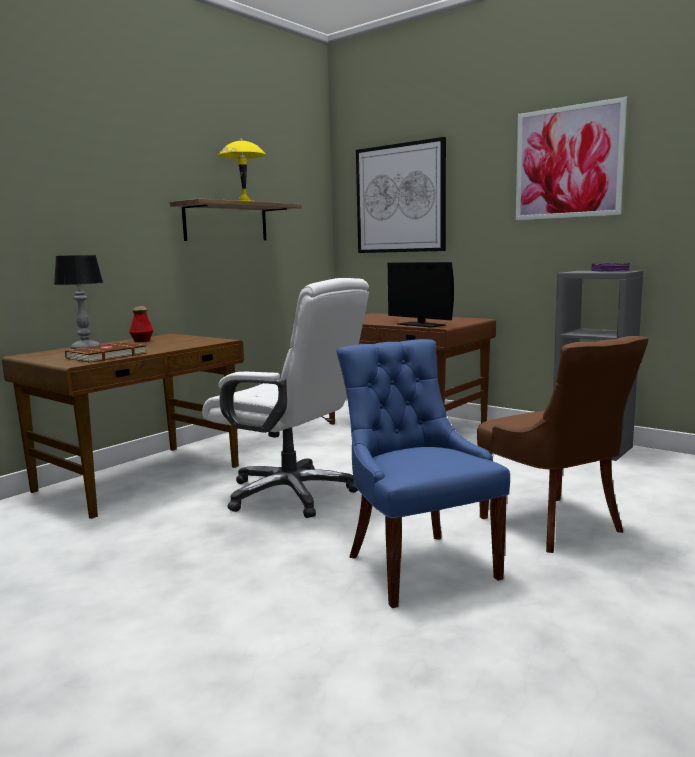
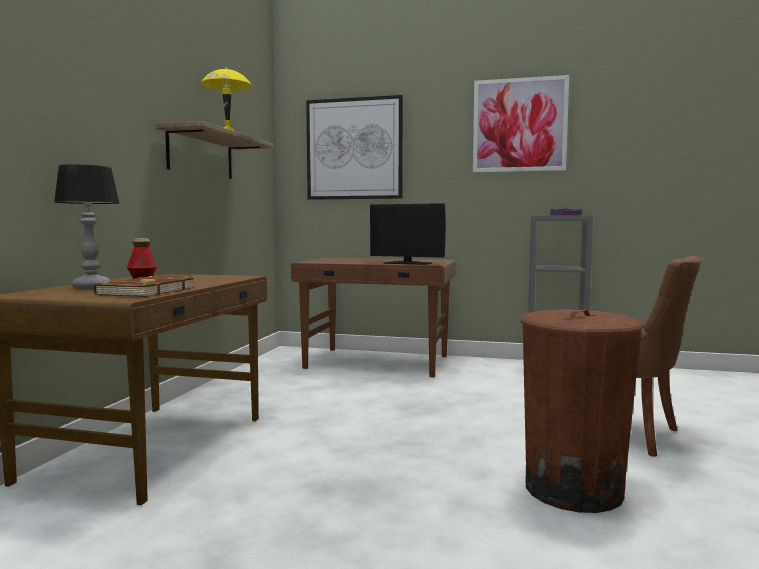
camera: 25 degrees left, 5 degrees down
(291, 494) = (355, 439): white office chair -> none
(418, 566) = (573, 489): blue chair -> brown trash can

